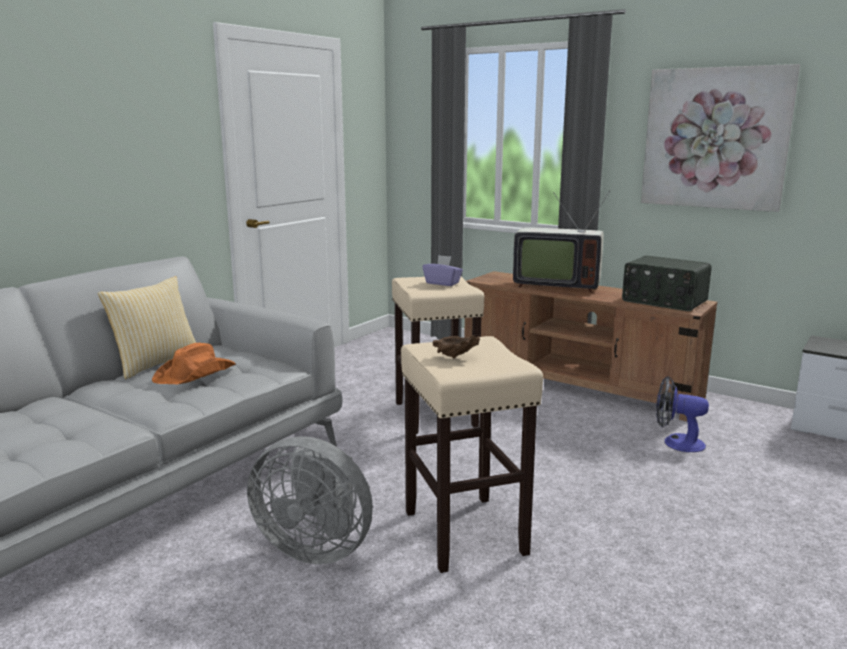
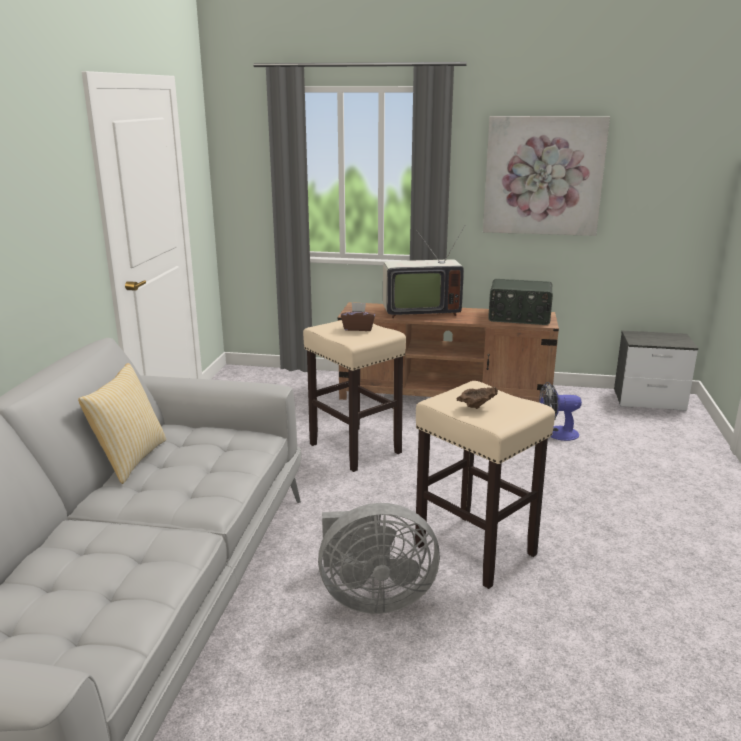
camera: 25 degrees left, 5 degrees up
(196, 373) = (189, 462): orange hat -> none
(442, 283) = (358, 328): purple tissue box -> brown tissue box

